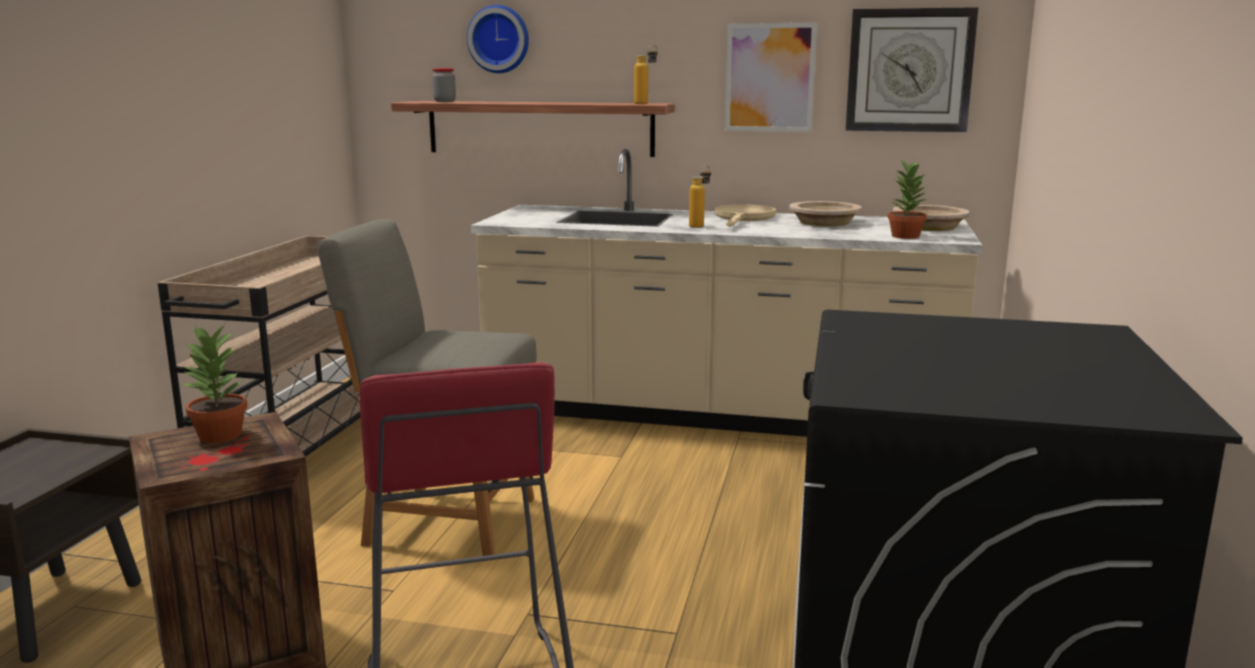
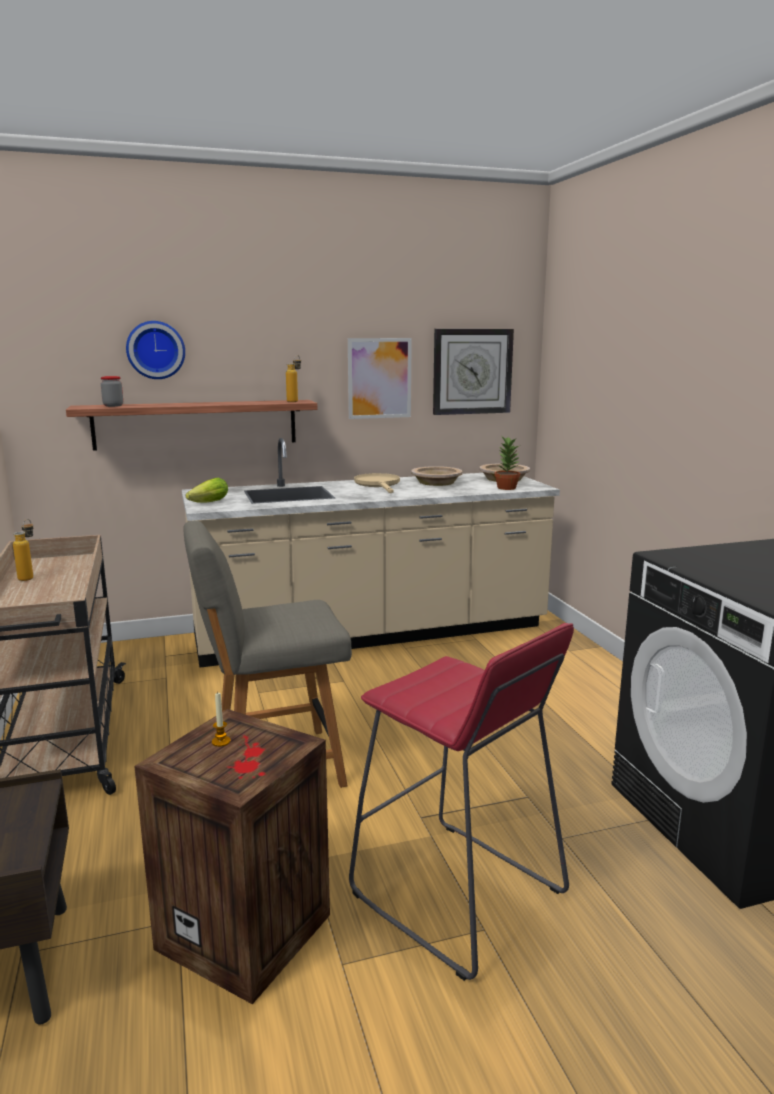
camera: 30 degrees left, 0 degrees up
(220, 435) = (221, 741): potted plant -> candle
(511, 218) = (207, 503): none -> lettuce
(700, 226) = (364, 494): bottle -> bottle (29, 577)

